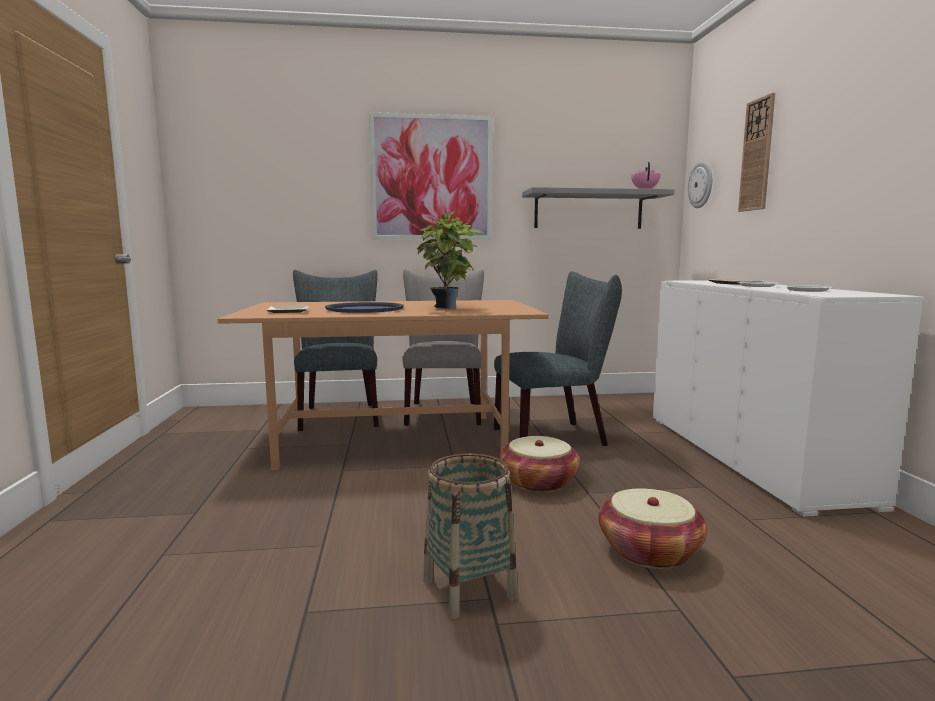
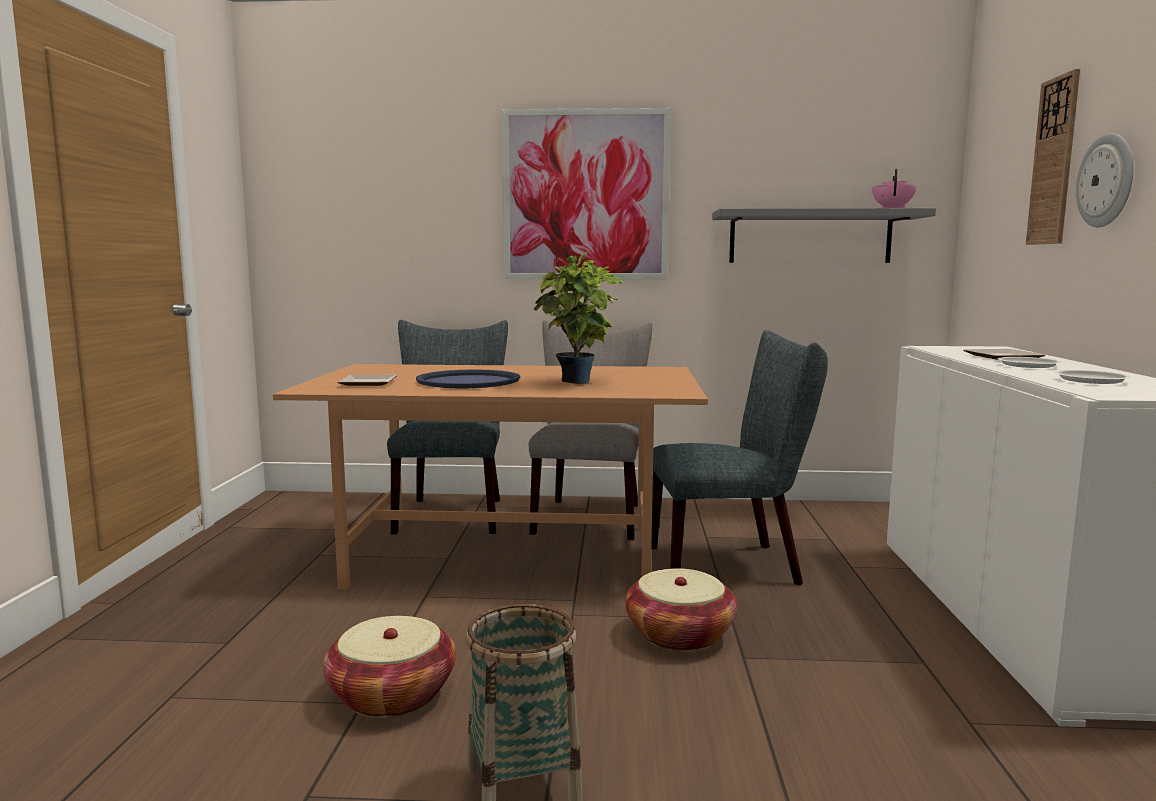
camera: 10 degrees right, 0 degrees up
(649, 551) = (796, 758): basket -> basket (392, 695)
(701, 185) = (980, 200): wall clock -> wall clock (1107, 181)

